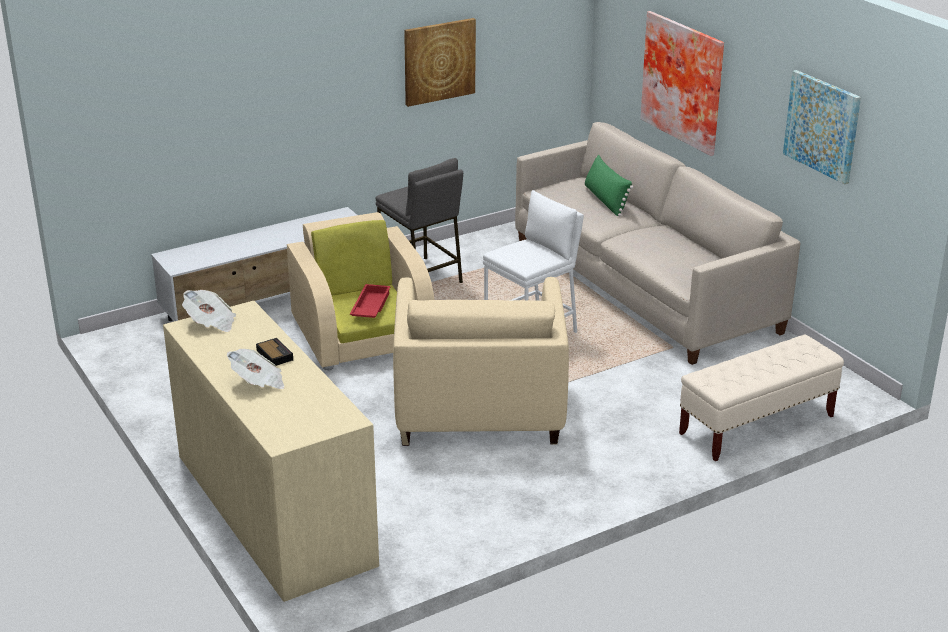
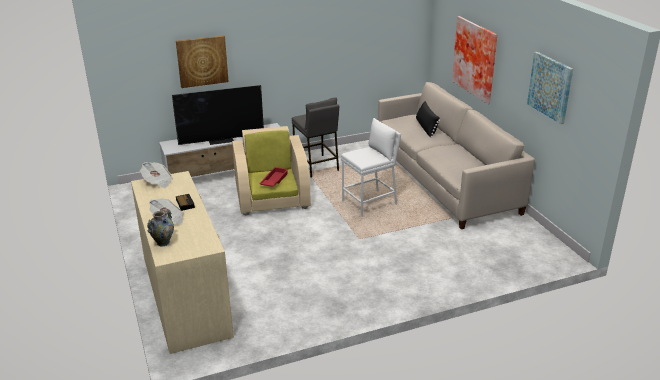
camera: 10 degrees right, 0 degrees up
(262, 244) = (221, 140): none -> television
(267, 419) = (163, 243): none -> vase
(439, 61) = (334, 41): picture -> picture (202, 61)
(478, 408) = (324, 245): beige armchair -> none
(606, 200) = (426, 128): green pillow -> black pillow
(756, 425) = (491, 270): beige bench -> none

